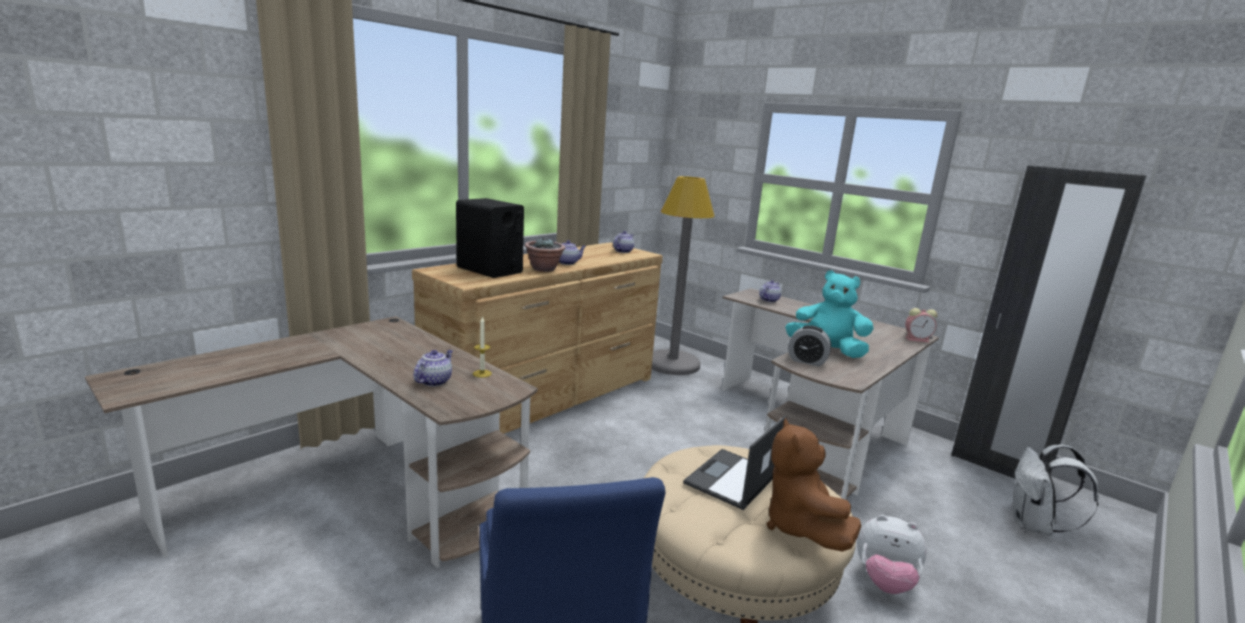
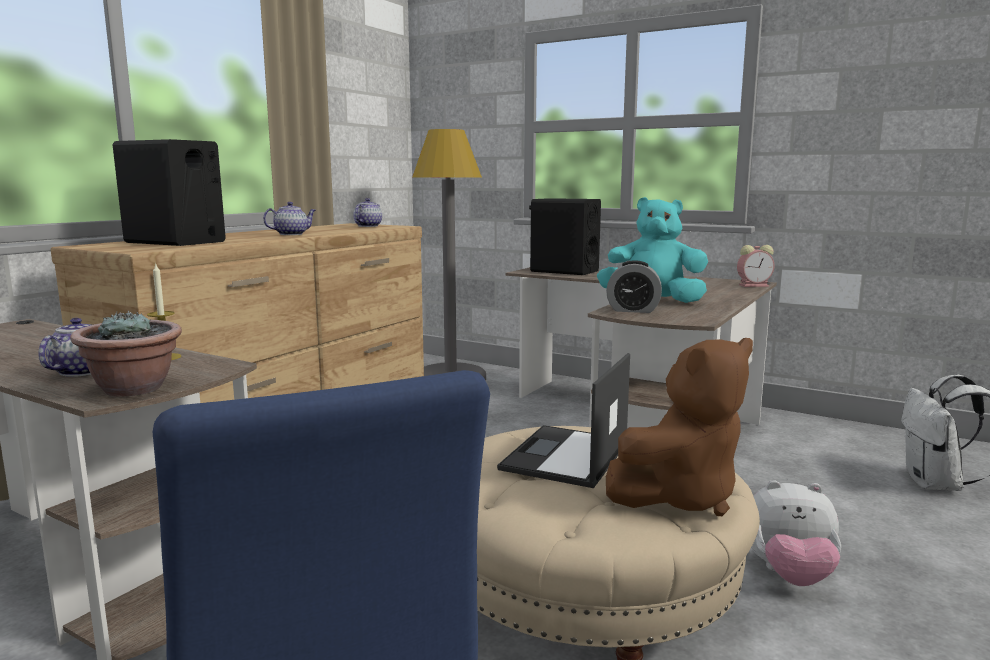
camera: 10 degrees left, 5 degrees down
(544, 269) = (258, 238): potted plant -> potted plant (134, 389)
(769, 300) = (564, 271): teapot -> black speaker
(800, 527) = (679, 497): brown plush toy -> brown plush toy turned 105 degrees counterclockwise
(999, 466) = (870, 431): black wardrobe -> none

